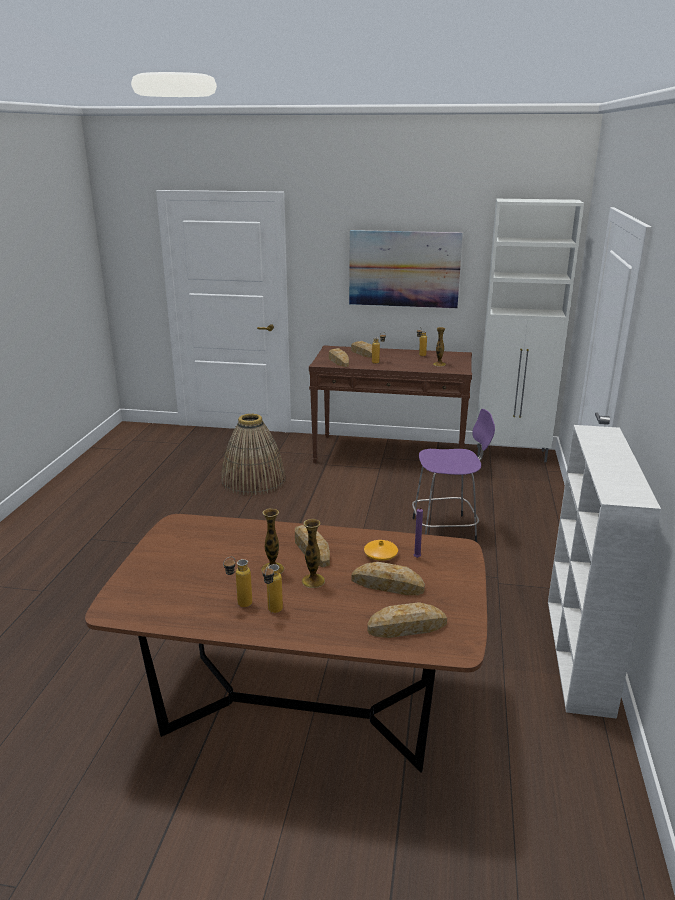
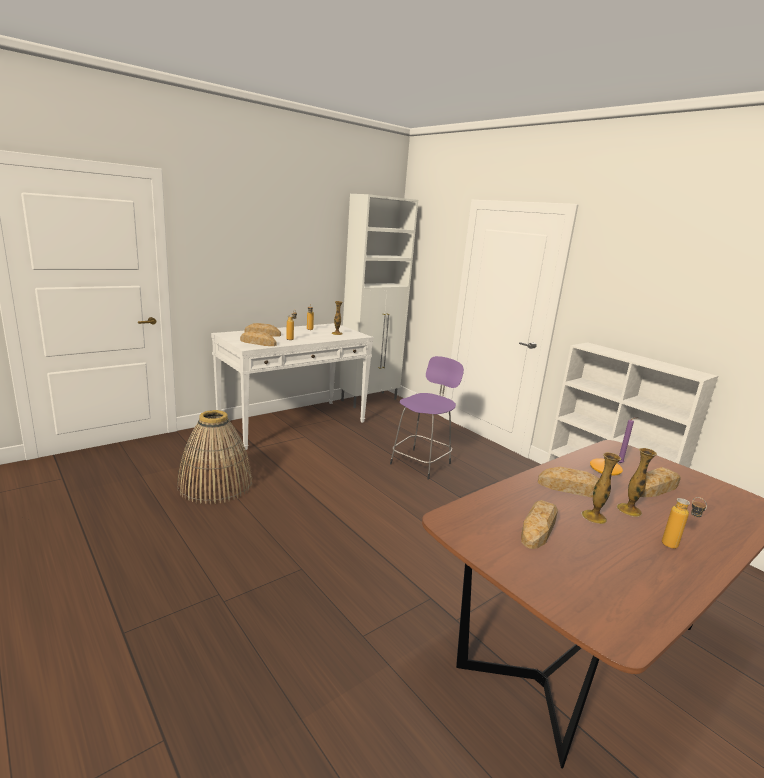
camera: 50 degrees left, 5 degrees down
(239, 605) = (653, 558): bottle -> none
(390, 454) = (293, 423): brown console table -> white console table
(404, 269) = (282, 253): picture -> none
(407, 627) = (725, 508): bread -> bread (538, 528)

